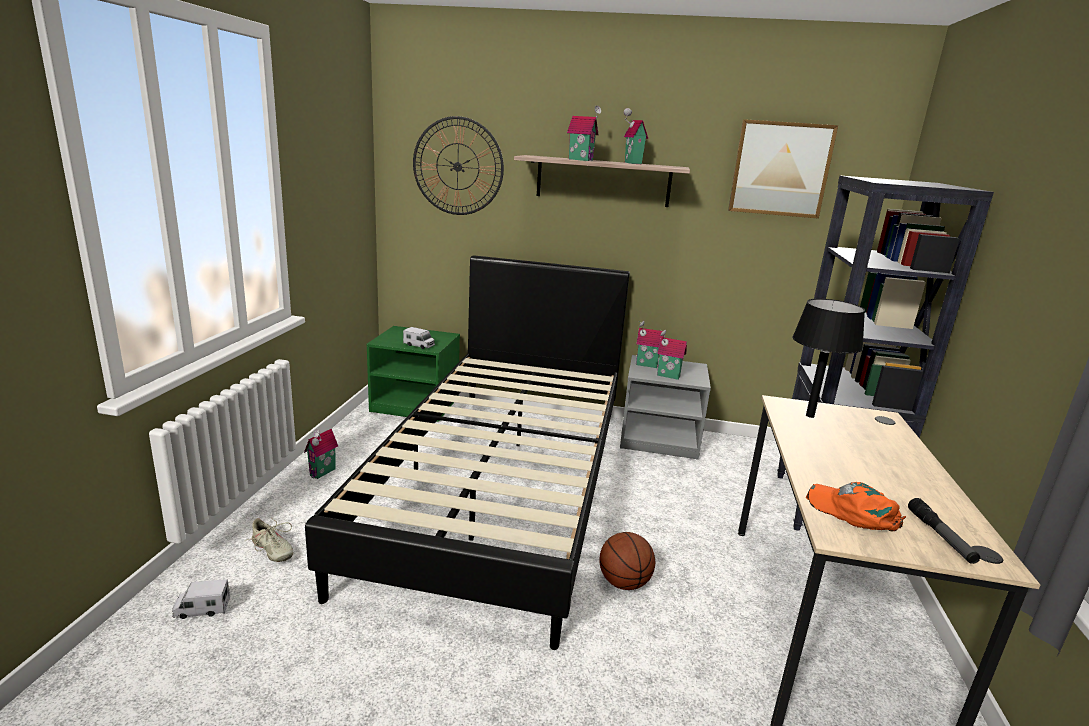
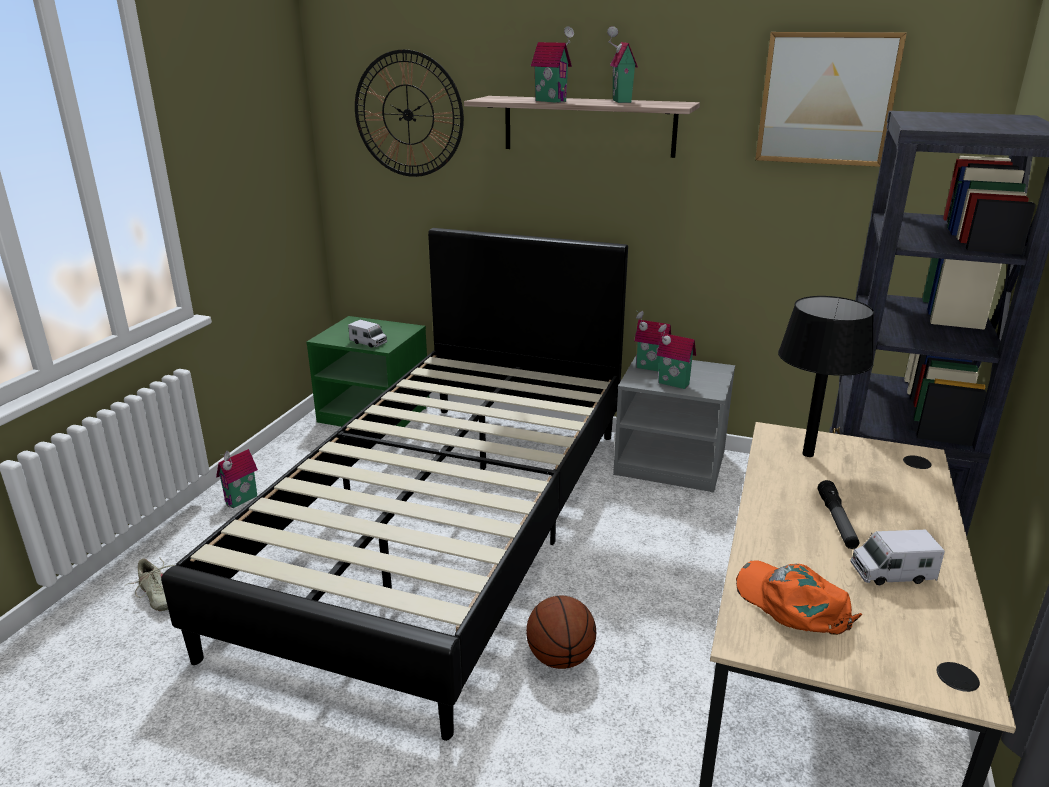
camera: 10 degrees right, 5 degrees up
(202, 609) = (64, 664): toy truck -> toy truck (891, 573)
(940, 536) = (901, 645): flashlight -> flashlight (837, 521)

